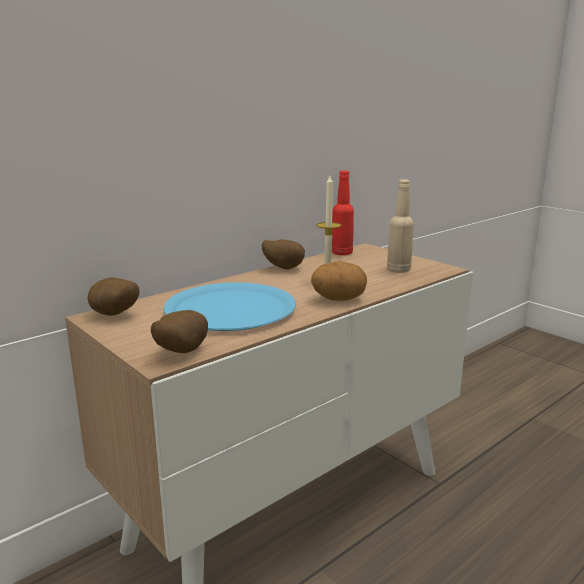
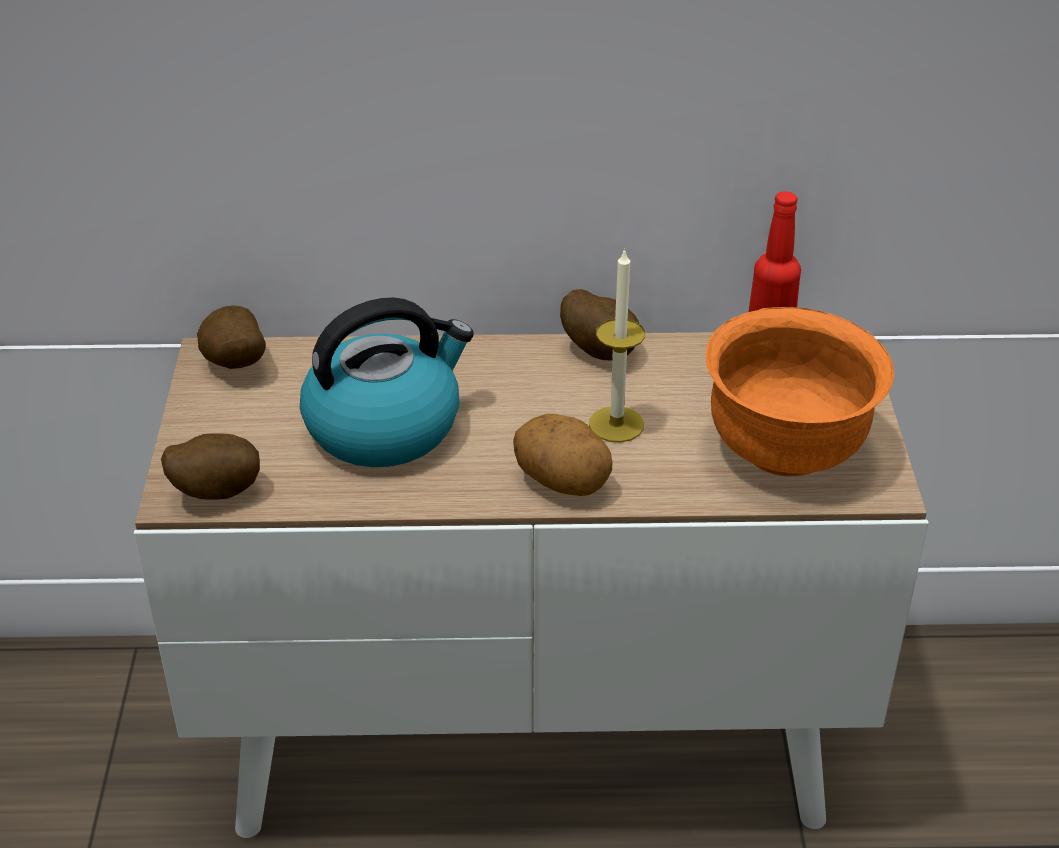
camera: 40 degrees right, 20 degrees up
(230, 309) = (385, 426): blue plate -> kettle
(398, 270) = (785, 450): beige bottle -> orange bowl

